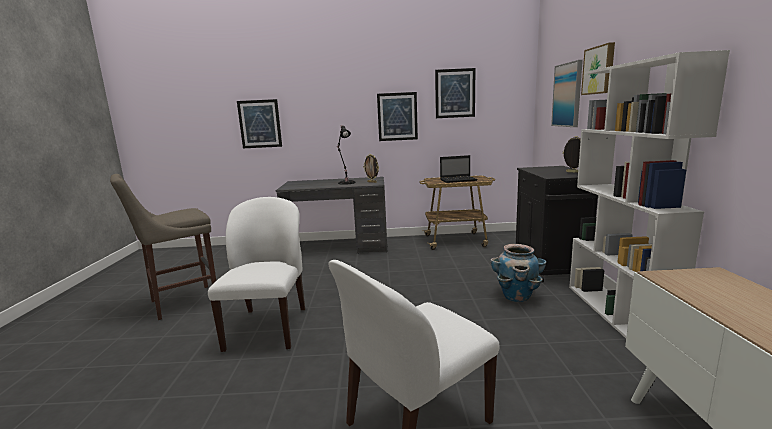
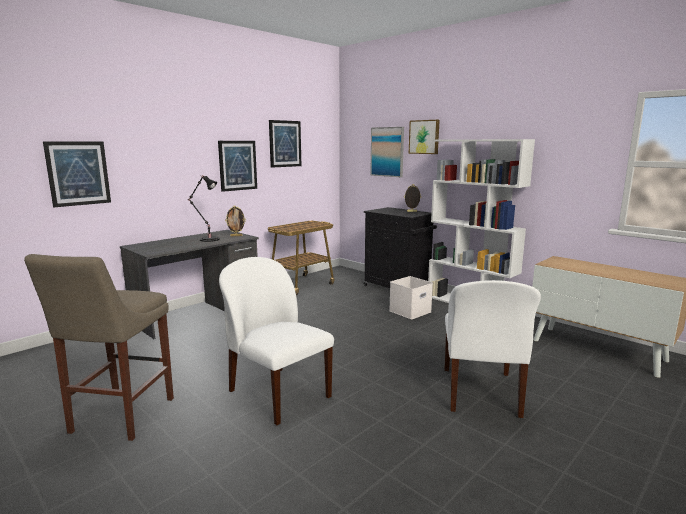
camera: 45 degrees left, 0 degrees up
(459, 180) = (303, 226): laptop -> none
(516, 296) = (410, 311): planter -> white storage box

